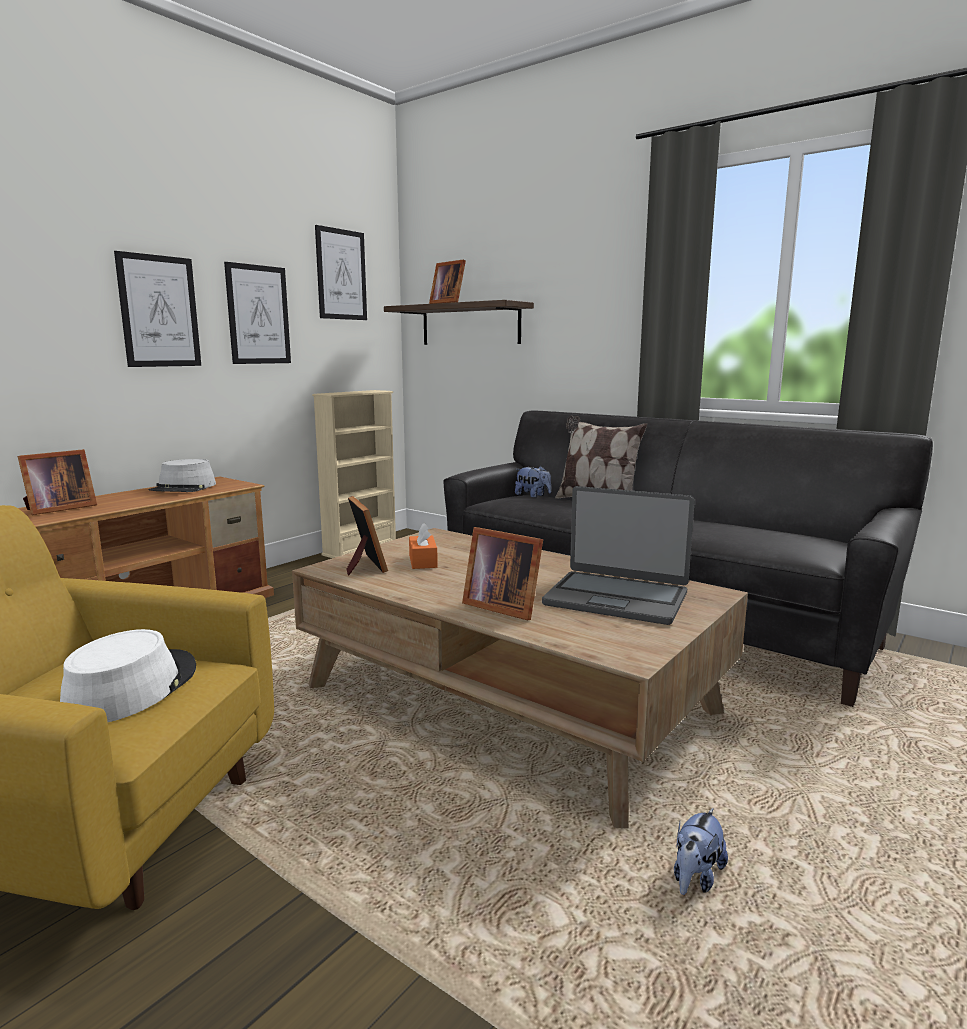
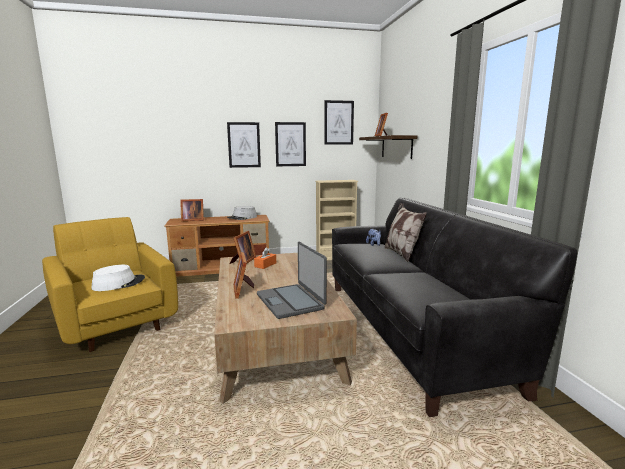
camera: 40 degrees right, 0 degrees up
(696, 877) = (211, 433): plush toy -> none

